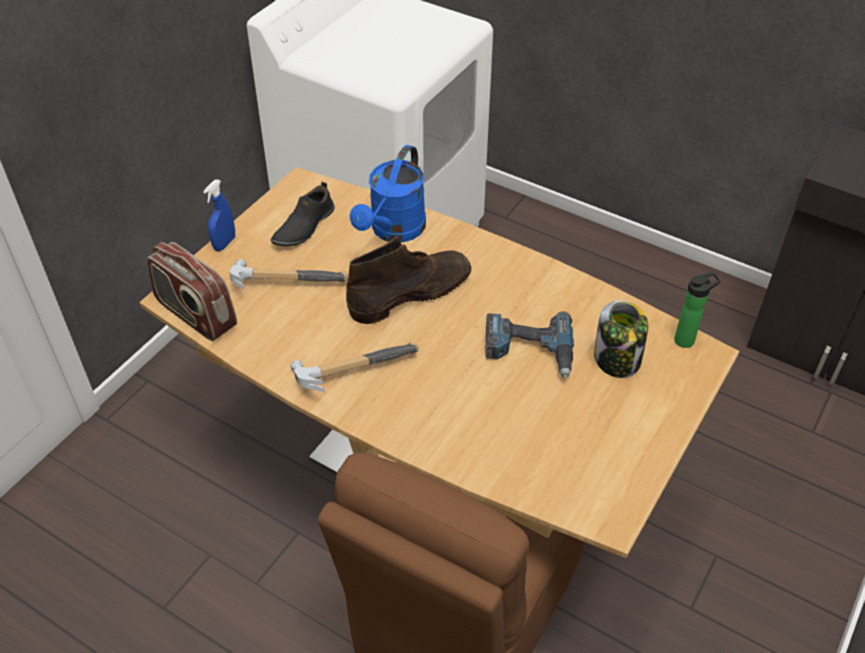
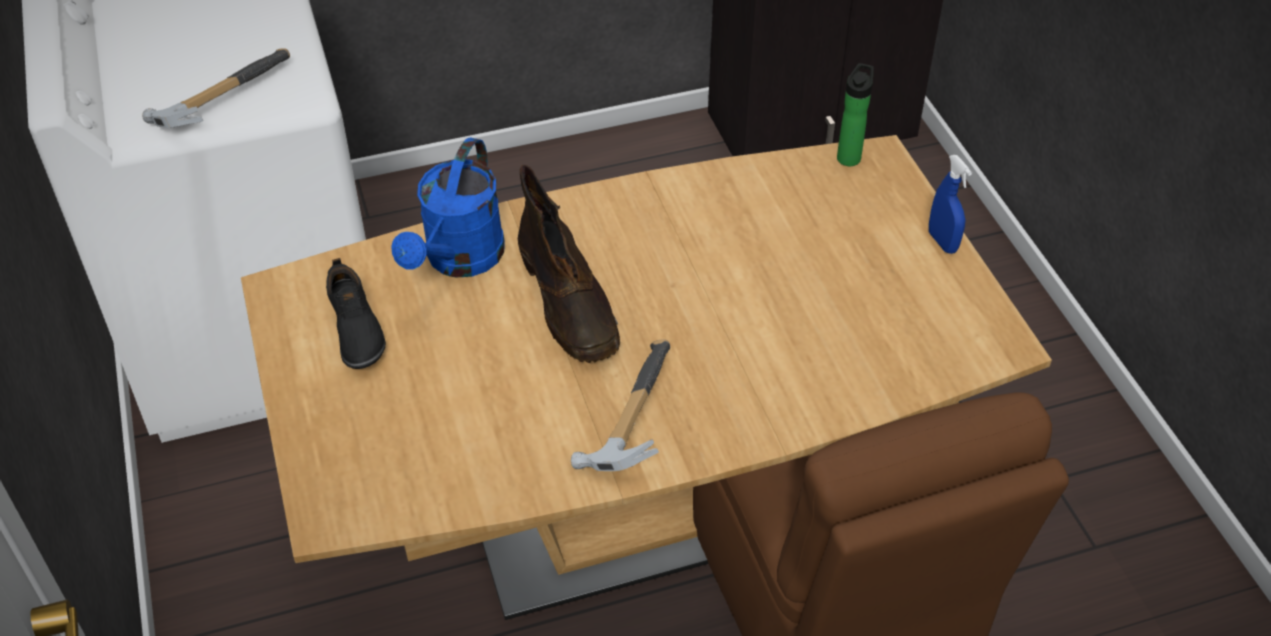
camera: 50 degrees left, 0 degrees up
(195, 314) = (382, 511): radio -> none
(224, 243) = (292, 416): blue spray bottle -> blue spray bottle (942, 242)
(285, 280) = (424, 397): hammer -> hammer (218, 101)
(394, 231) = (459, 261): blue watering can -> blue watering can turned 45 degrees clockwise
(411, 293) = (569, 304): brown boot -> brown boot turned 150 degrees clockwise
(529, 351) = (749, 268): power drill -> none
(617, 359) = (825, 216): jar -> none

